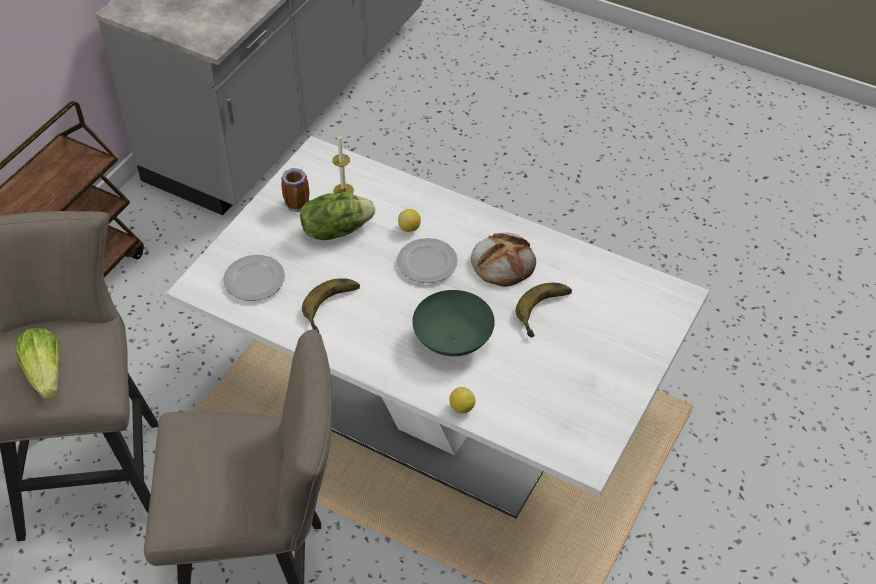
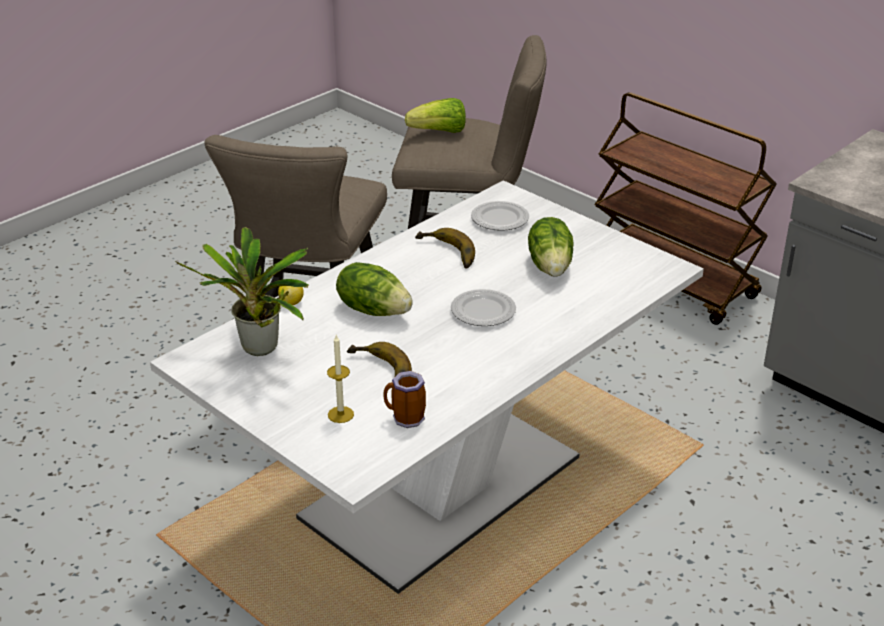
camera: 105 degrees right, 15 degrees down
(298, 205) = (593, 250): mug -> mug (405, 419)
(343, 190) = (608, 277): candle -> candle (340, 414)
(409, 228) = (538, 308): lemon -> none
(451, 340) = (374, 309): green bowl -> lettuce
(503, 262) = (464, 358): bread -> none
(549, 406) = (261, 351): none -> potted plant

